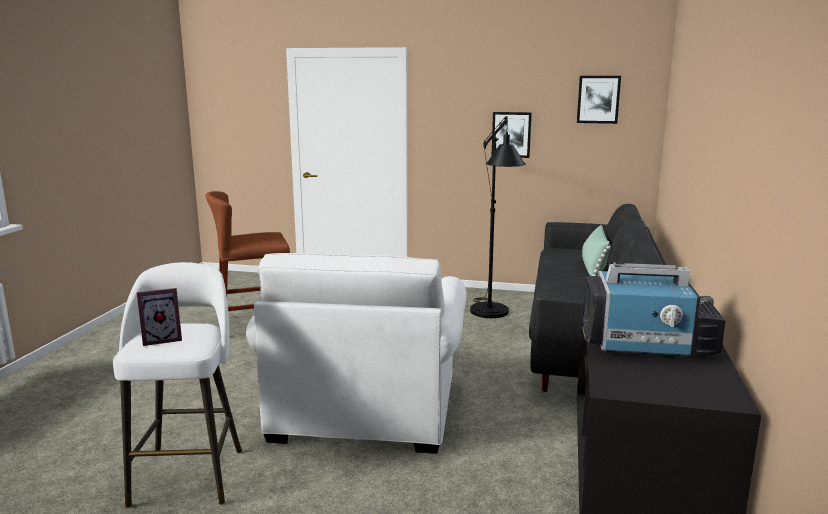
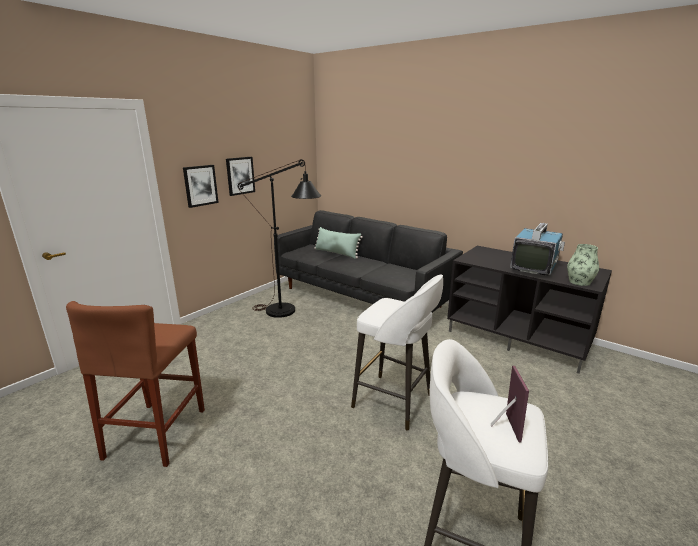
camera: 65 degrees left, 5 degrees up
(365, 408) = (394, 402): white armchair -> white stool
(598, 99) = (286, 143): picture -> picture (200, 185)
(618, 380) = (579, 282): none -> vase

